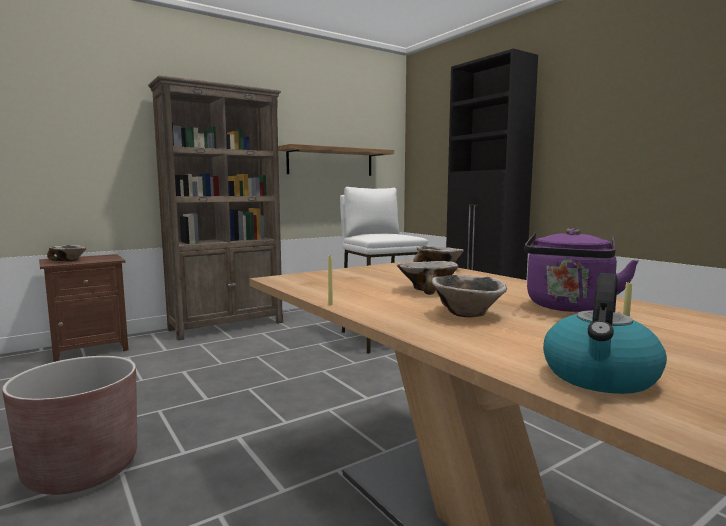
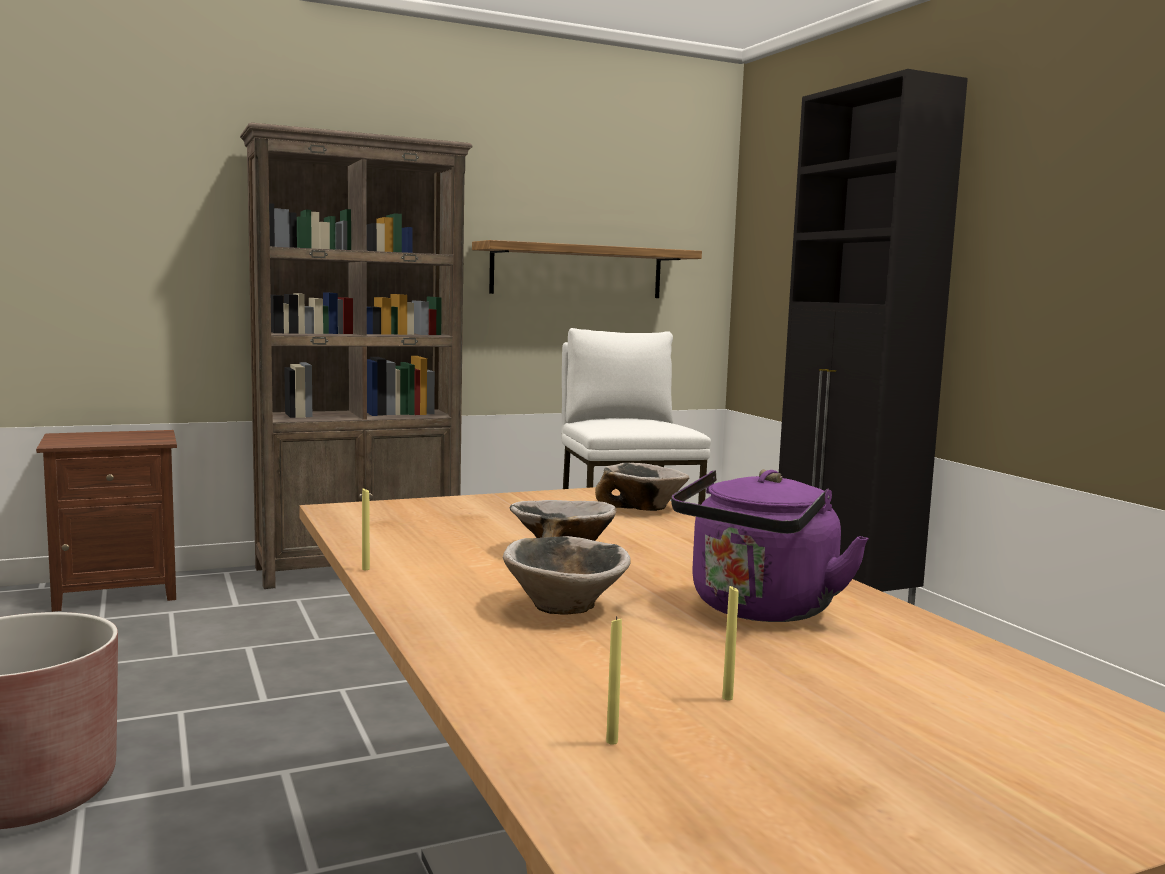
camera: 10 degrees right, 0 degrees up
(69, 260) = (88, 439): bowl -> none
(600, 377) = (612, 741): kettle -> yellow candle

